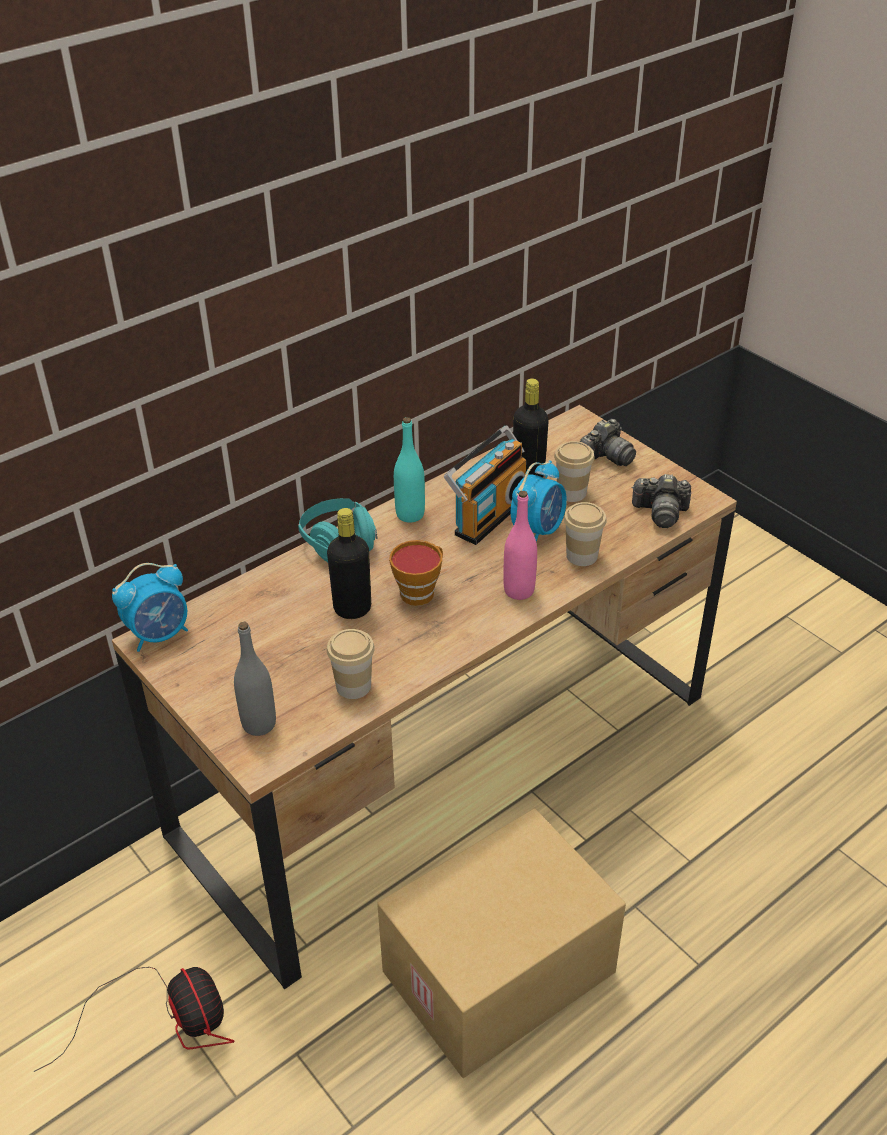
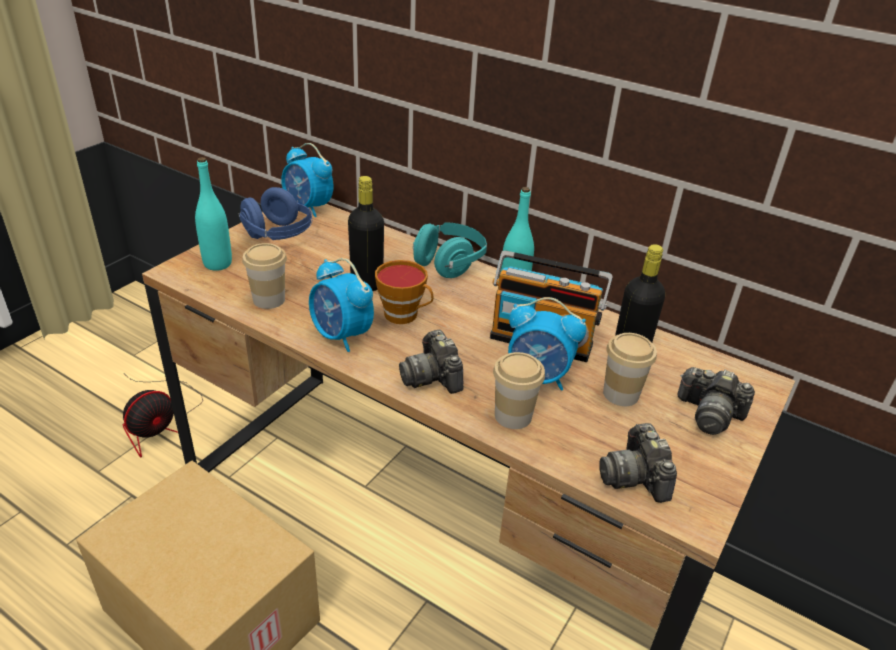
camera: 70 degrees right, 5 degrees down
(215, 667) = (278, 235): none -> blue headphones
(259, 724) = (217, 264): grey bottle -> turquoise bottle
(438, 639) = (341, 336): none -> alarm clock
(519, 590) = (433, 376): pink bottle -> camera

